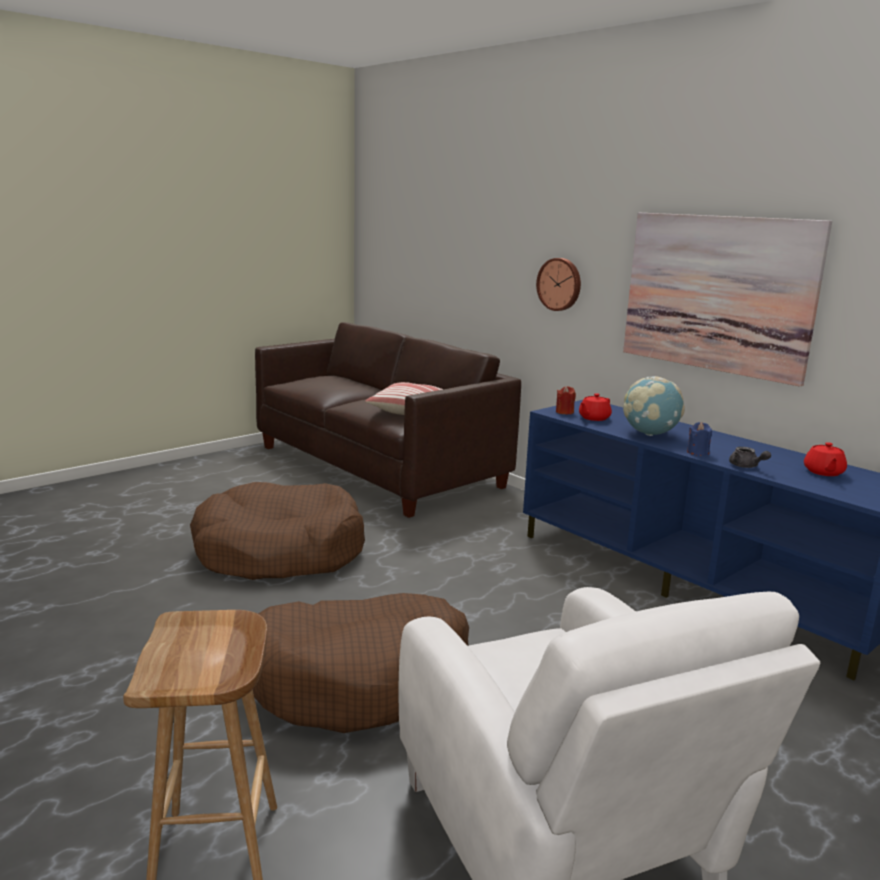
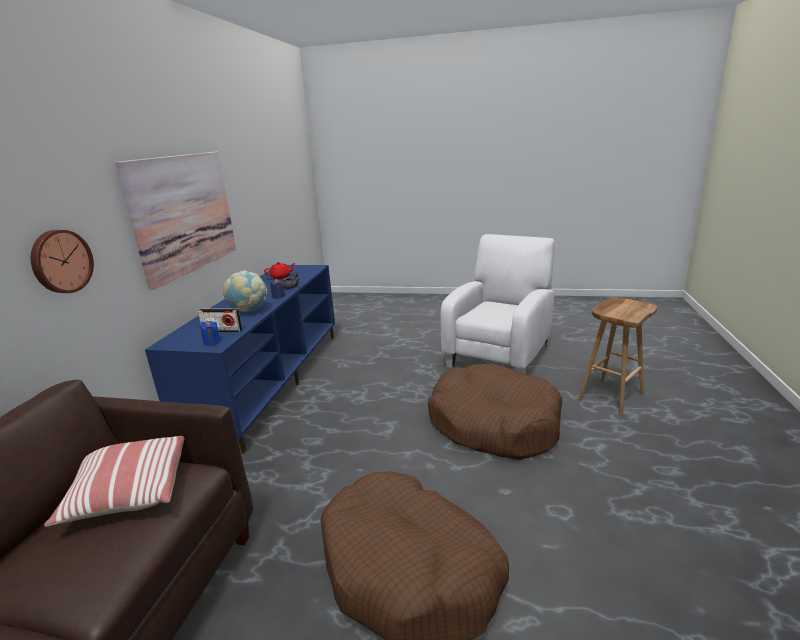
camera: 125 degrees left, 5 degrees up
(564, 412) = (212, 342): red candle -> blue candle
(593, 418) = (222, 331): red teapot -> radio

